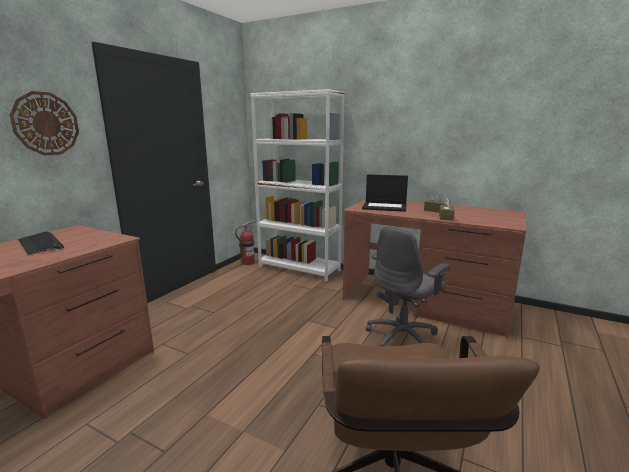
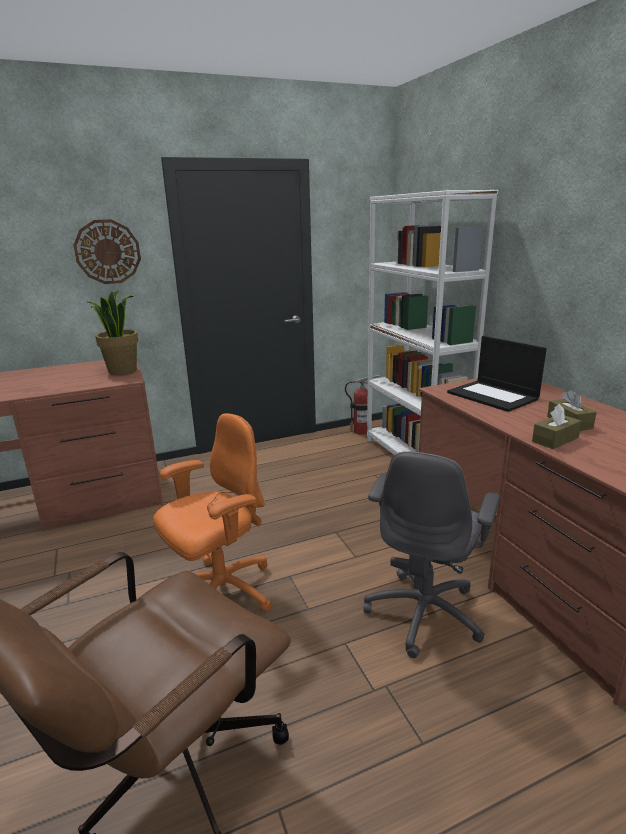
camera: 40 degrees right, 5 degrees up
(41, 244) = (76, 372): keyboard -> none
(94, 235) = (122, 370): none -> potted plant
(282, 382) = (220, 592): none -> orange office chair
(403, 338) = (425, 612): grey office chair -> grey office chair turned 60 degrees counterclockwise

